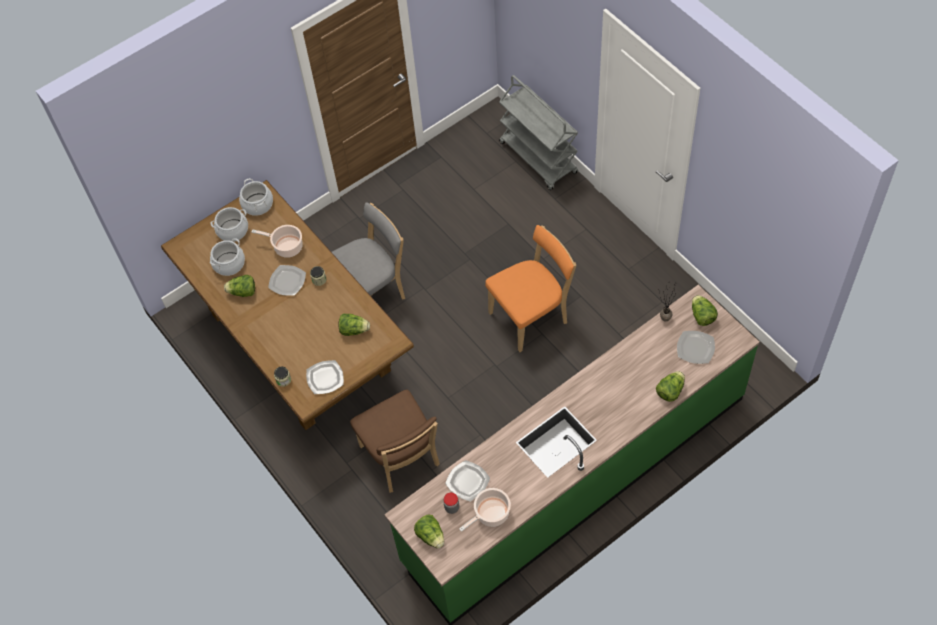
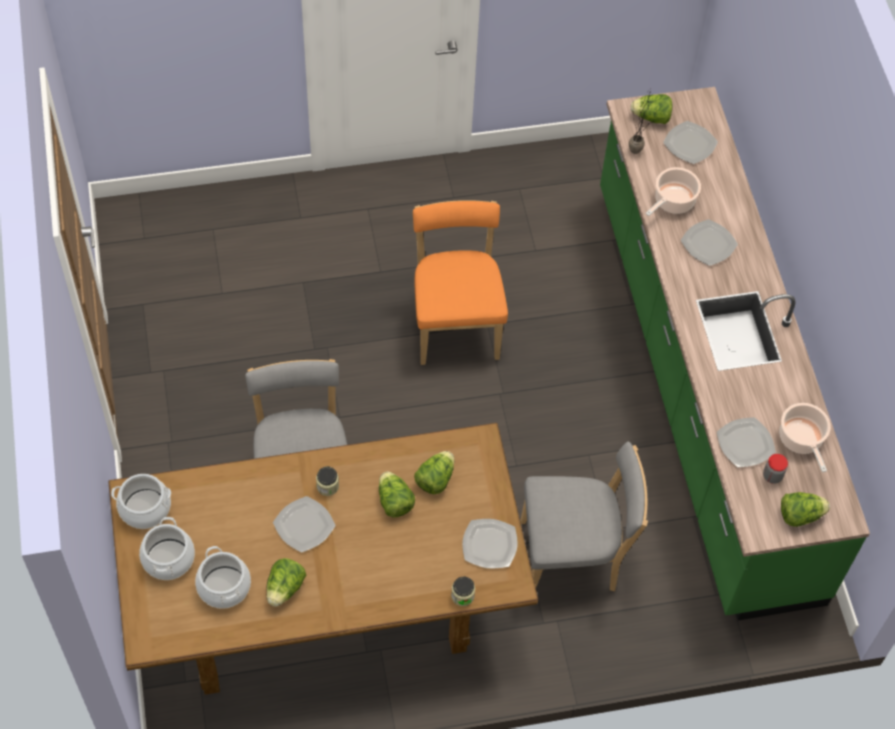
camera: 70 degrees left, 0 degrees up
(286, 247) = (245, 502): cooking pot -> cooking pot (672, 202)
(401, 459) = (573, 556): brown chair -> grey chair
(539, 158) = (227, 204): grey cart -> none
(617, 394) = (708, 243): none -> plate
(670, 391) = (732, 193): lettuce -> lettuce (394, 502)

